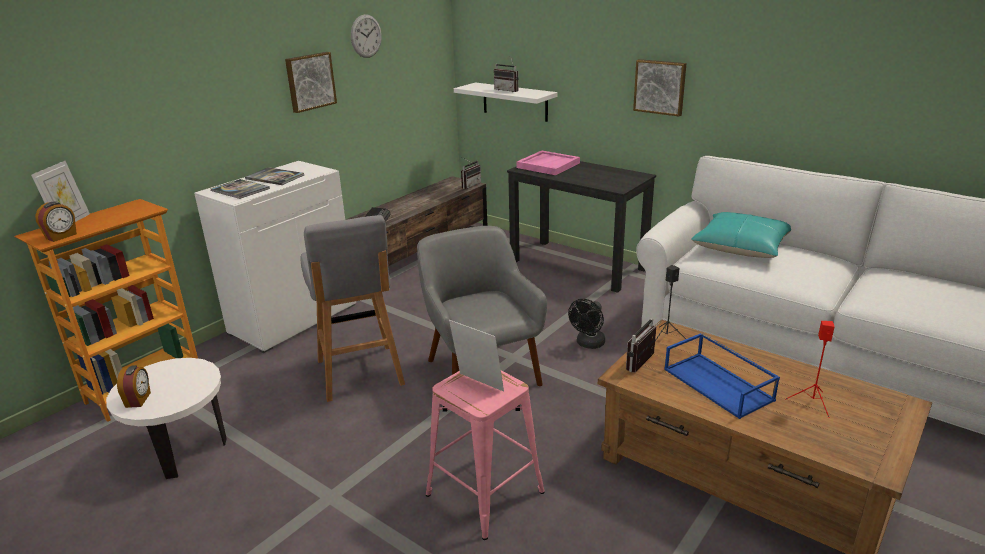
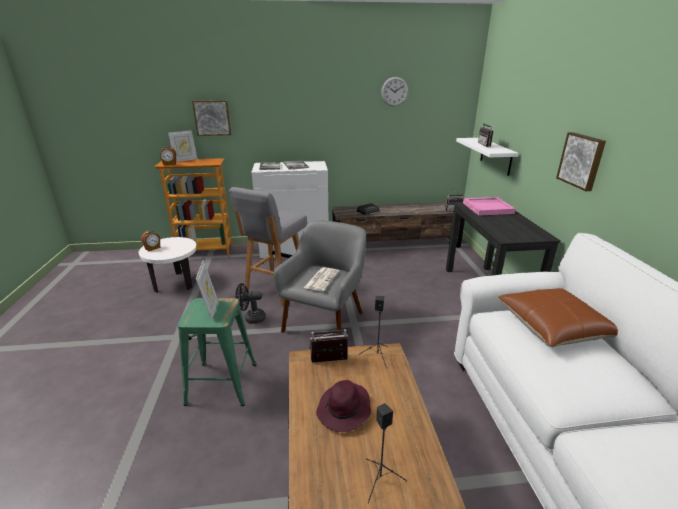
camera: 45 degrees right, 0 degrees up
(310, 81) = (344, 114): picture -> picture (212, 117)
(484, 494) = (221, 383): pink stool -> green stool
(486, 309) = (321, 279): none -> newspaper
(588, 344) = (408, 343): black fan -> black fan (251, 318)
(719, 384) = (344, 410): blue tray -> purple hat
(741, 246) = (553, 326): turquoise pillow -> brown pillow
(812, 402) = (380, 479): red speaker -> black speaker

